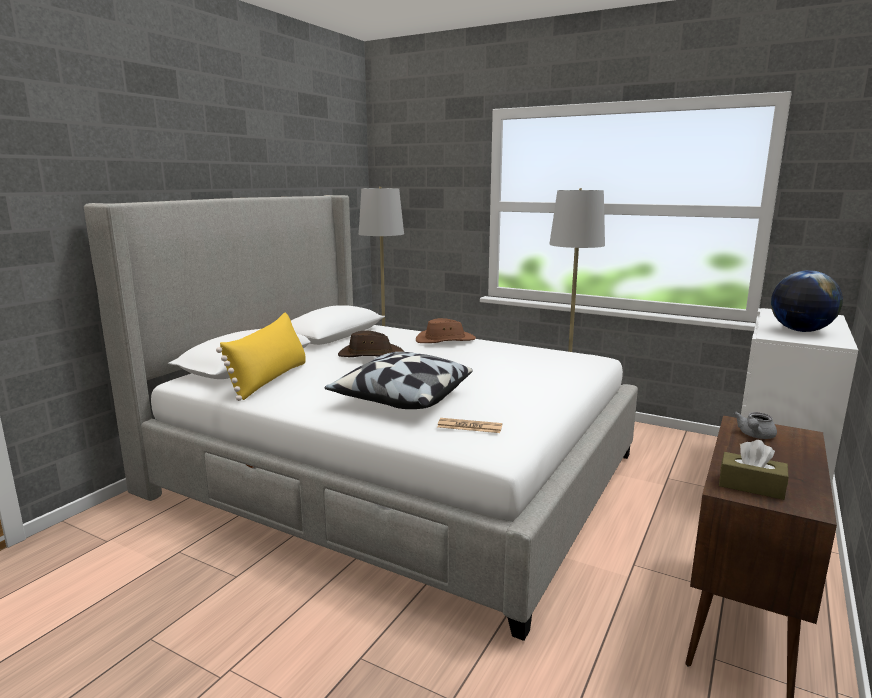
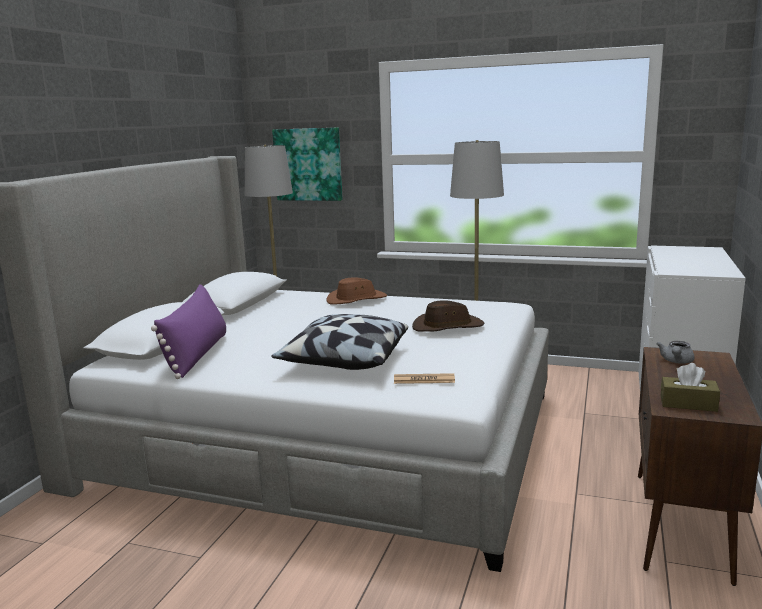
camera: 10 degrees left, 0 degrees up
(270, 379) = (197, 355): yellow pillow -> purple pillow
(370, 355) = (288, 321): brown hat -> brown hat (447, 327)
(422, 208) = (308, 164): none -> picture
(800, 331) = (692, 264): globe -> none

